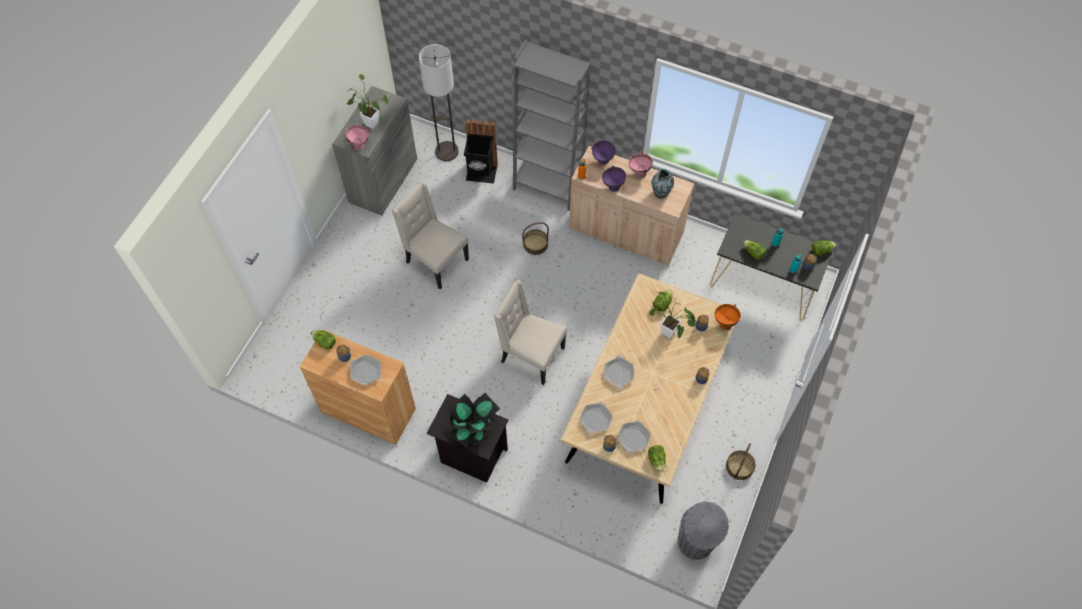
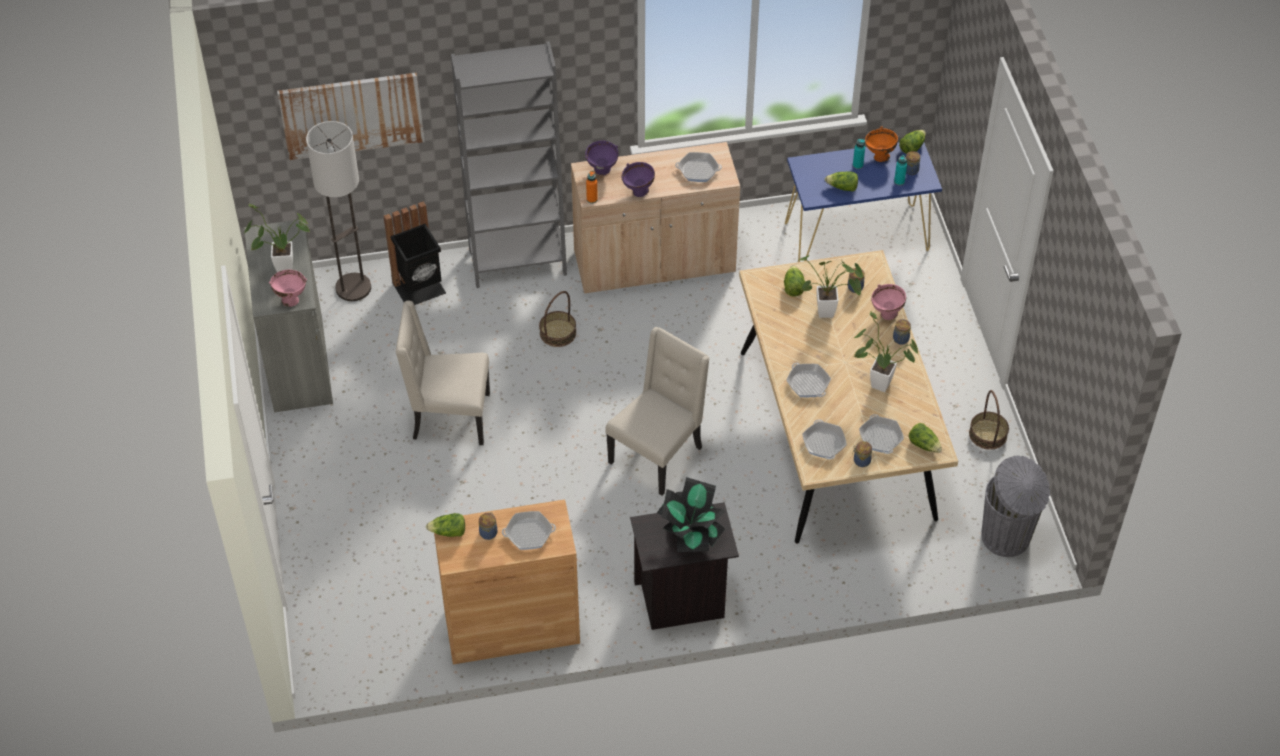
camera: 35 degrees left, 10 degrees down
(461, 48) = (352, 115): none -> picture
(530, 355) = (657, 455): beige chair -> beige chair turned 135 degrees clockwise
(639, 173) = (655, 162): pink bowl -> pink bowl (886, 315)
(661, 192) = (698, 170): vase -> frying pan
(661, 399) = (876, 383): none -> potted plant
(724, 323) = (877, 271): orange bowl -> orange bowl (879, 157)
(763, 285) = (857, 236): black console table -> blue console table

